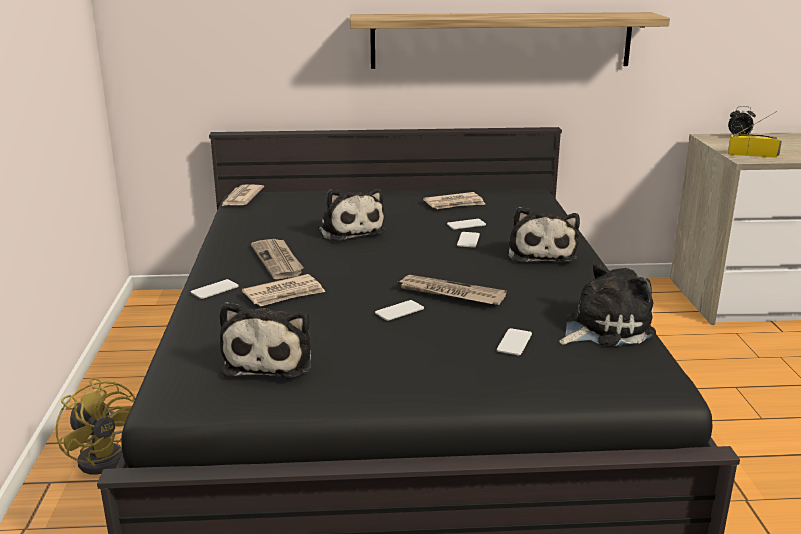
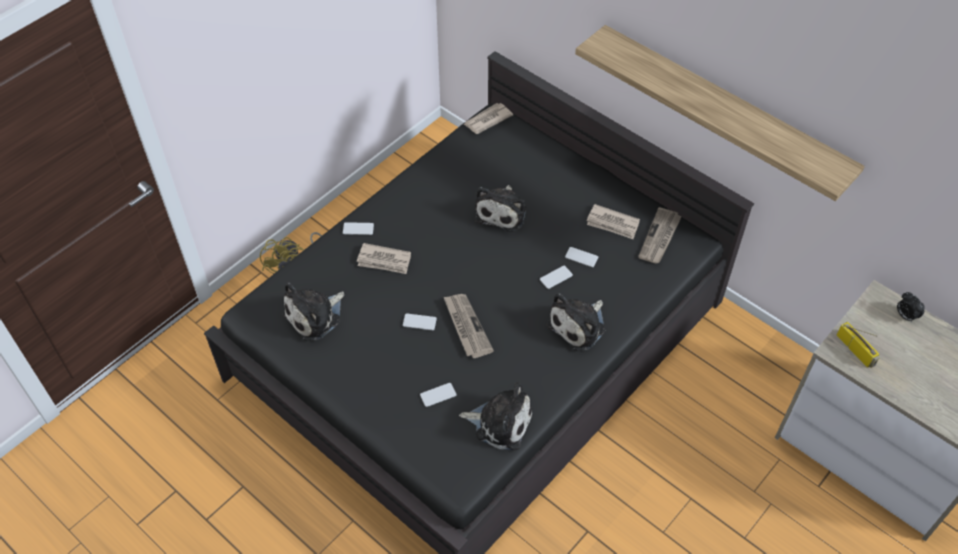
camera: 45 degrees right, 30 degrees up
(278, 261) = (420, 221): newspaper -> newspaper (659, 238)

